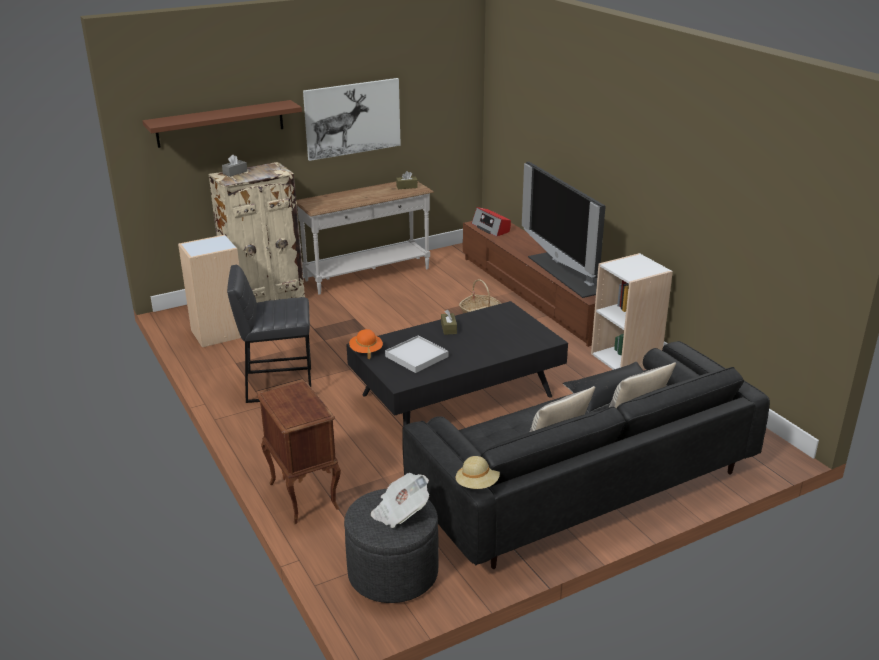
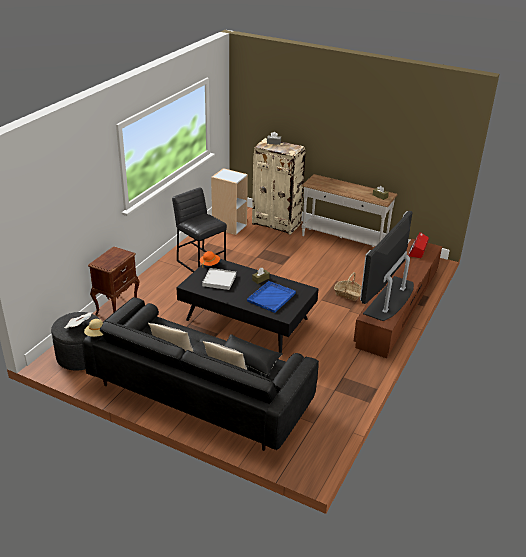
camera: 55 degrees right, 5 degrees up
(220, 123) = (279, 111): brown shelf -> none
(352, 118) = (361, 138): picture -> none
(498, 334) = (271, 297): none -> blue tray
(626, 358) = (358, 368): bookcase -> none

